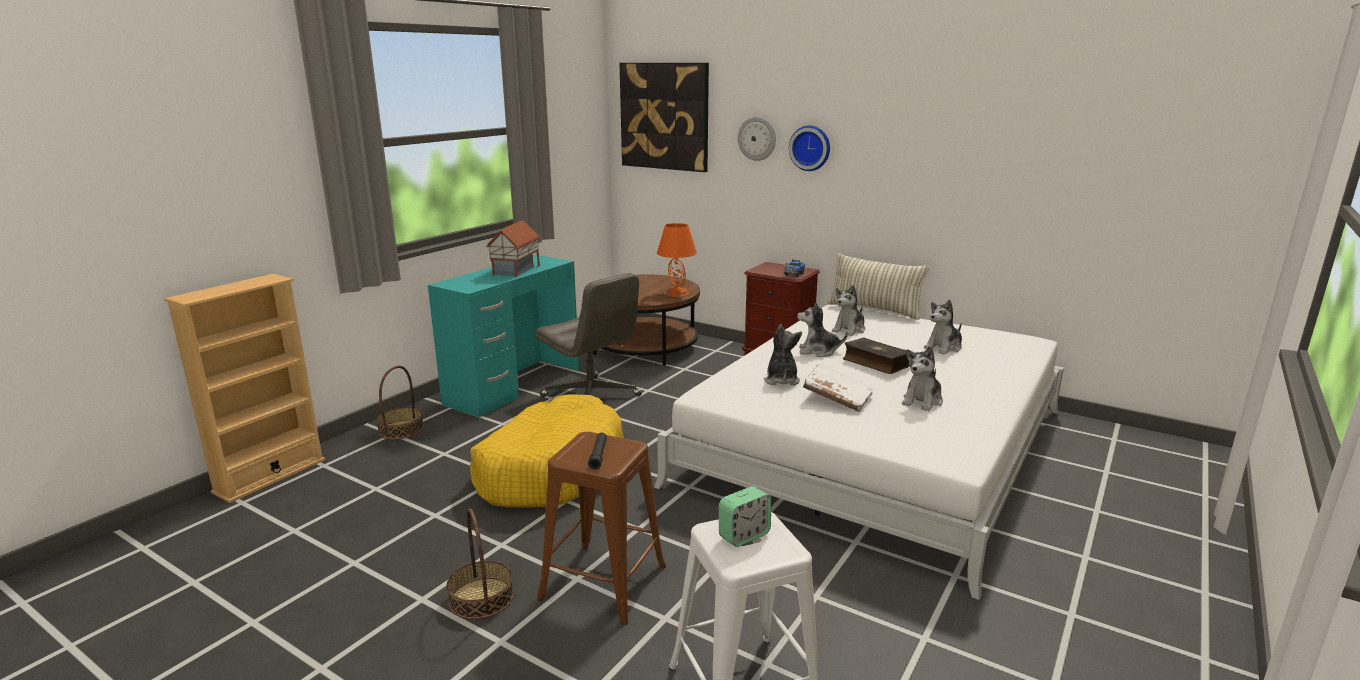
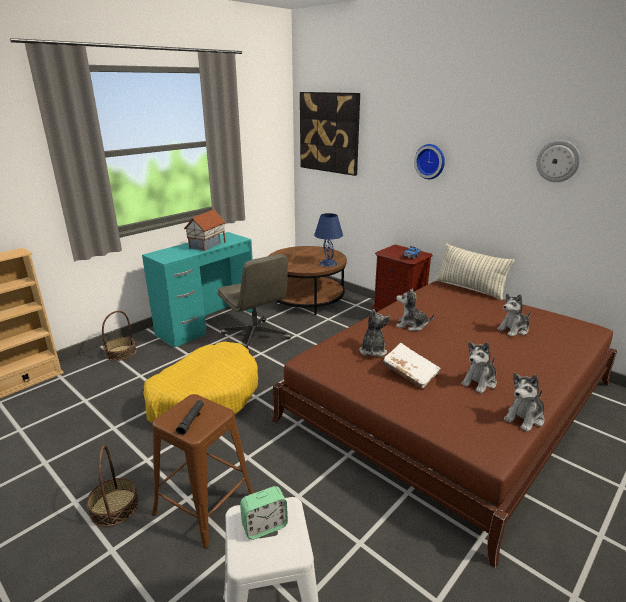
camera: 10 degrees right, 5 degrees up
(676, 293) = (328, 263): orange table lamp -> blue table lamp
(757, 138) = (392, 152): wall clock -> wall clock (558, 161)
(849, 330) = (443, 306): plush toy -> plush toy (524, 418)
(875, 363) = (452, 341): book -> none
(875, 446) = (450, 401): white bed -> brown bed

